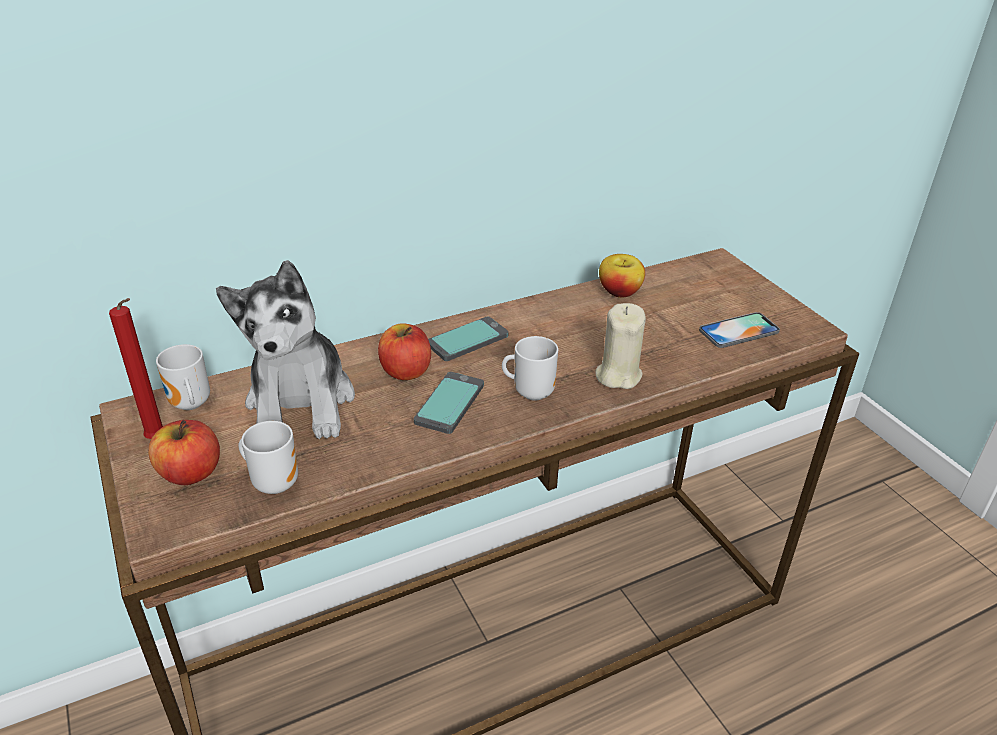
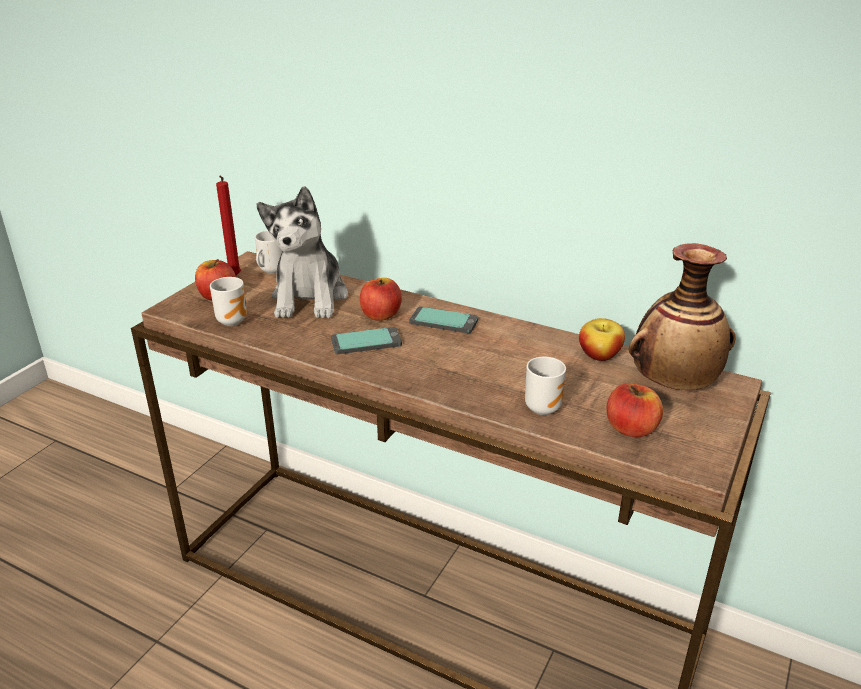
camera: 55 degrees right, 5 degrees down
(301, 402) = (310, 298): plush toy -> plush toy turned 45 degrees counterclockwise
(531, 392) = (416, 365): mug -> mug (542, 407)
(618, 375) = (483, 392): beige candle -> none
(695, 283) = (673, 384): none -> vase
(739, 331) = (631, 428): phone -> apple

